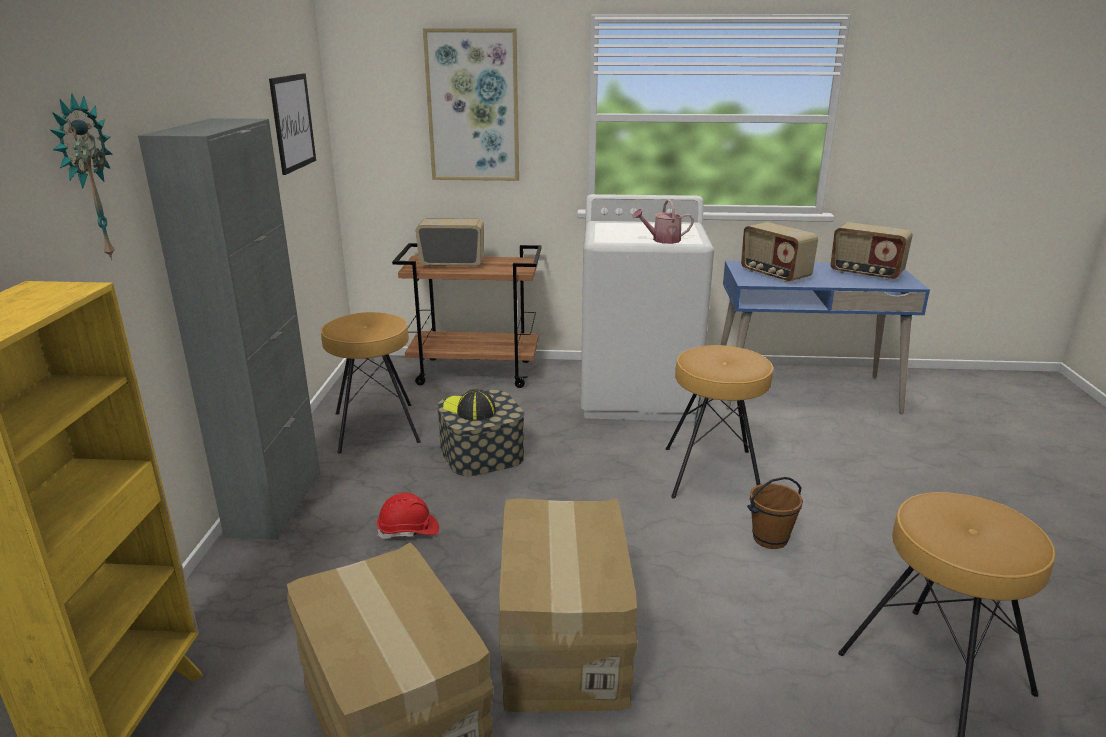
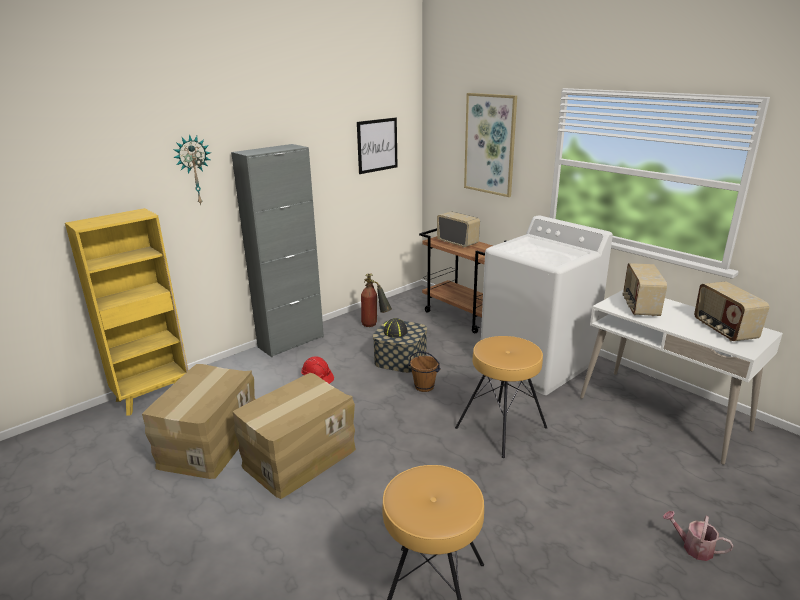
camera: 45 degrees right, 0 degrees up
(375, 427) = (375, 325): brown stool -> fire extinguisher
(662, 240) = (536, 257): watering can -> watering can (693, 547)
(769, 538) = (470, 477): brown bucket -> brown bucket (424, 386)
(803, 392) = (662, 413): blue desk -> white desk

